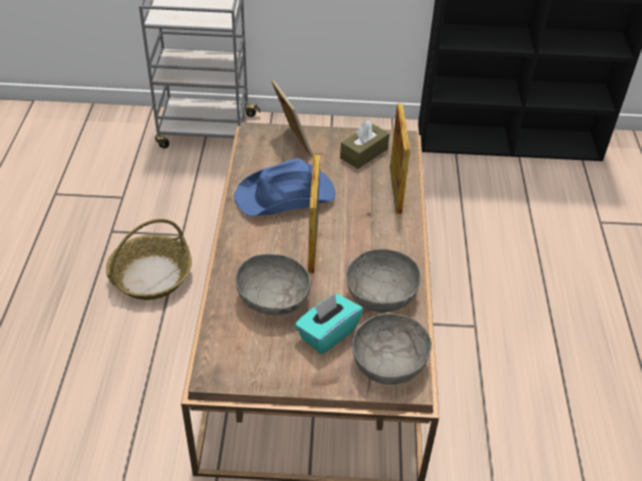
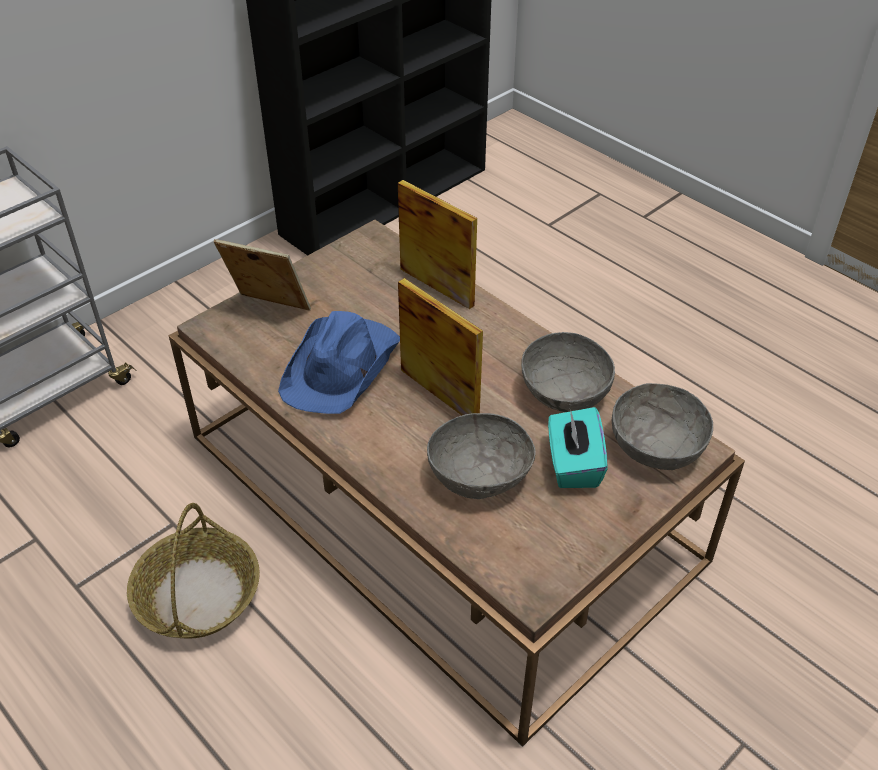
camera: 45 degrees left, 0 degrees up
(364, 153) = (357, 273): brown tissue box -> none

